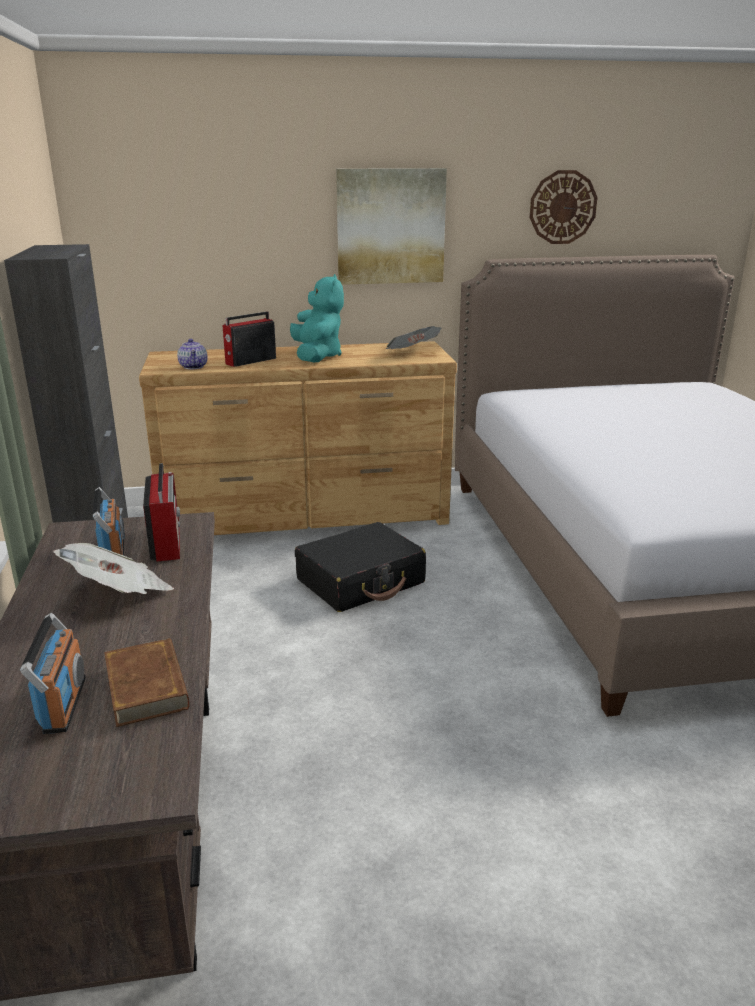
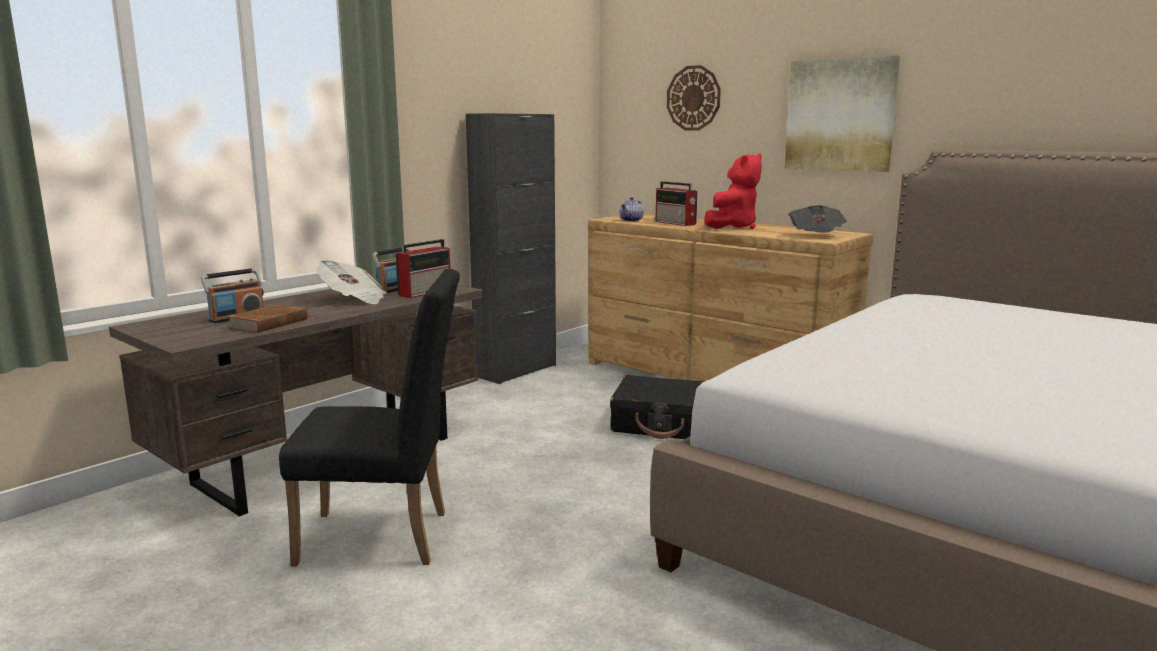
camera: 50 degrees right, 10 degrees down
(250, 361) = (676, 223): radio -> radio turned 135 degrees counterclockwise
(317, 356) = (732, 227): turquoise plush toy -> red plush toy
(397, 855) = (386, 538): none -> black chair
(562, 207) = (1044, 93): wall clock -> wall clock (693, 98)

